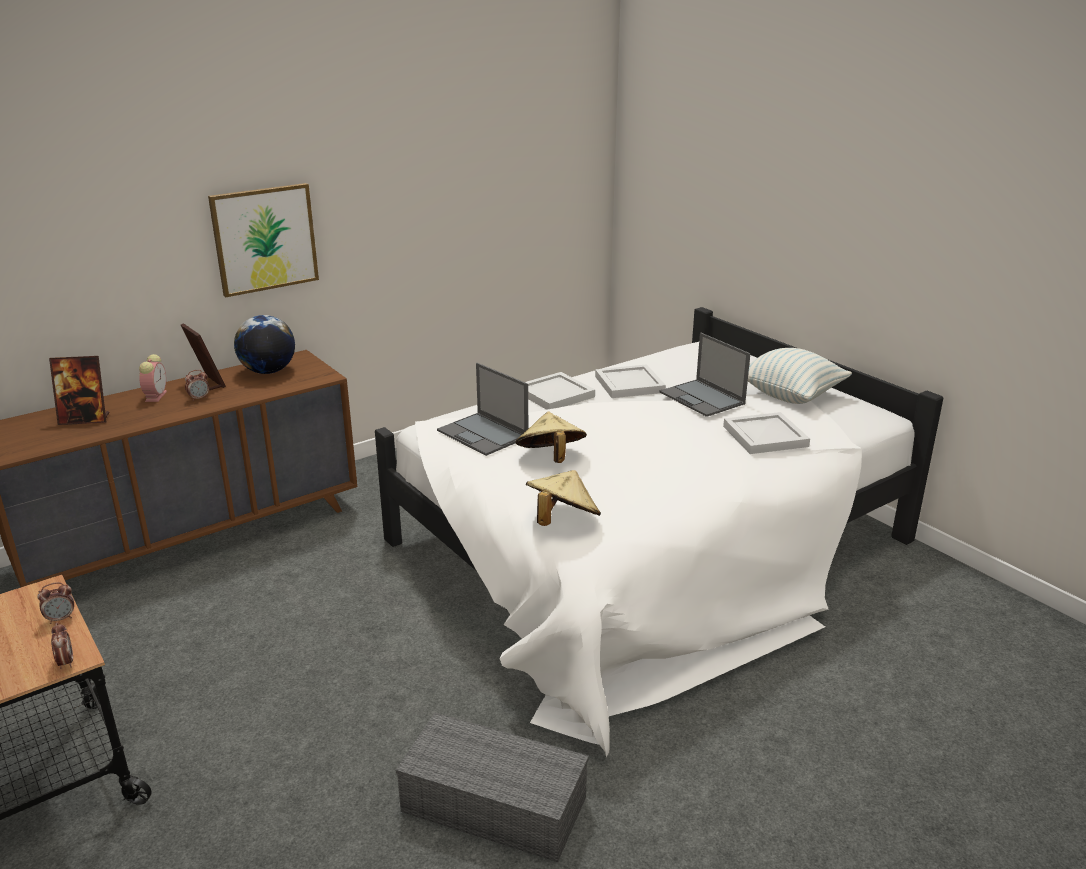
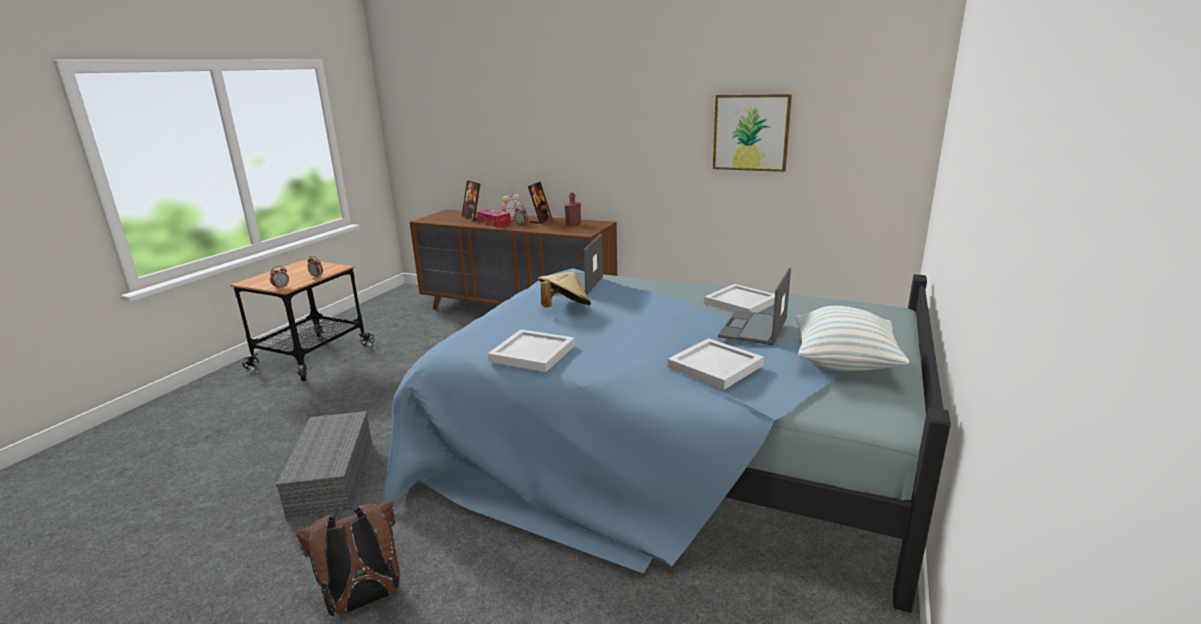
camera: 60 degrees right, 5 degrees down
(152, 412) = (494, 223): none -> tissue box
(264, 239) = (600, 139): picture -> picture (751, 132)
(268, 371) = (573, 224): globe -> red bottle
(556, 394) = (679, 288): white tray -> white tray (533, 354)
(562, 520) = (475, 333): beige hat -> none
(649, 551) = (670, 446): white bed -> blue bed
(756, 810) = (364, 600): none -> brown backpack

